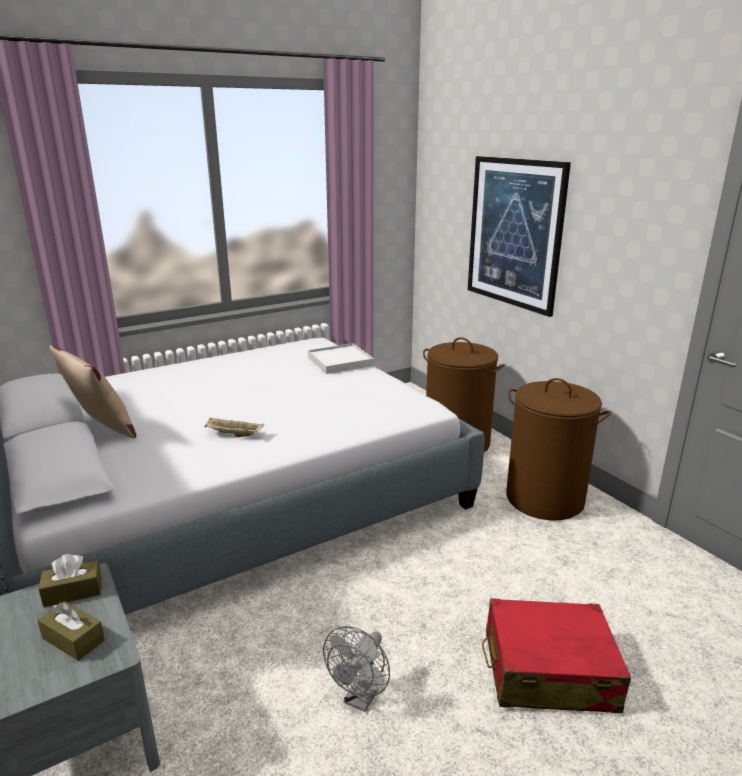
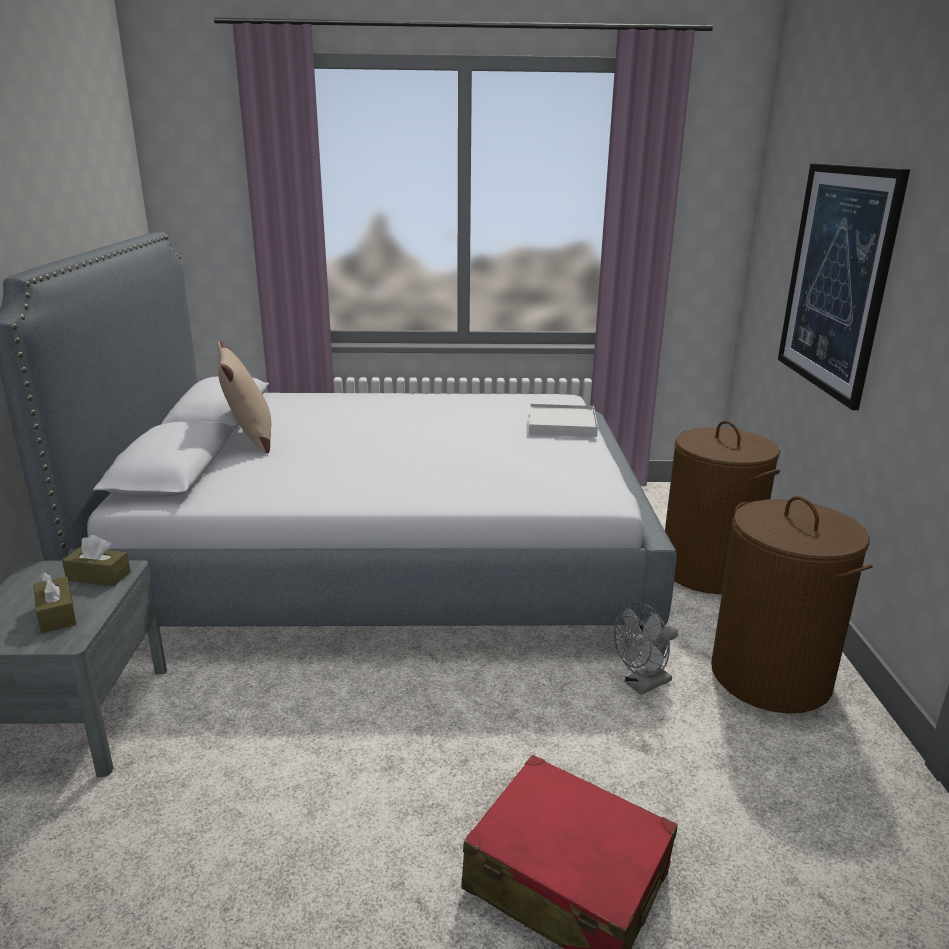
camera: 30 degrees right, 0 degrees up
(233, 435) = (356, 473): beige tray -> none
(361, 698) = (328, 804): grey fan -> grey fan (642, 685)

